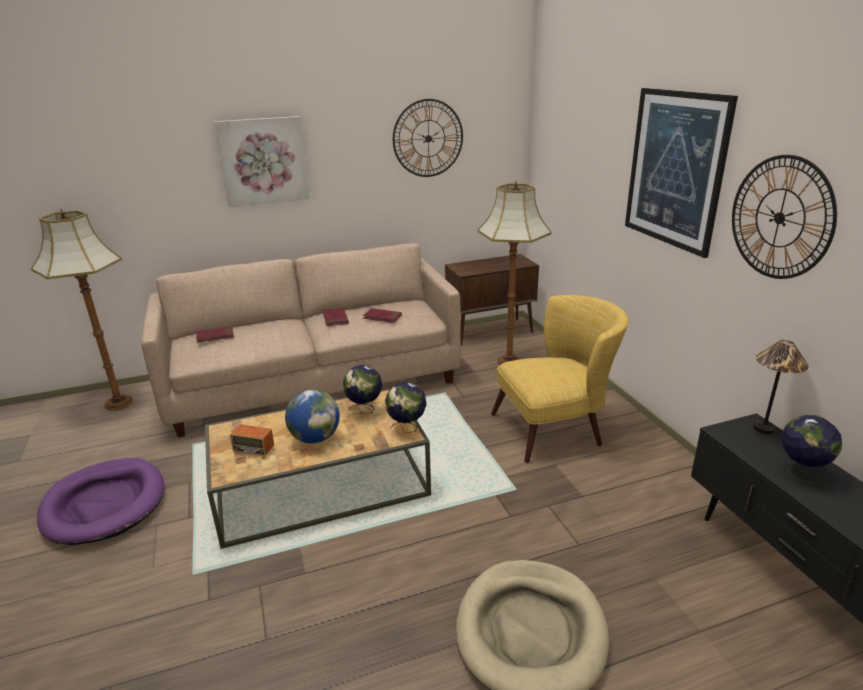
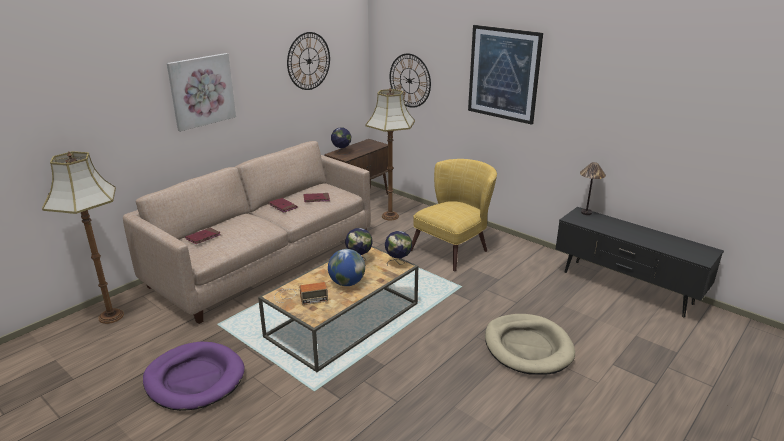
camera: 30 degrees left, 0 degrees up
(780, 218) = (577, 98): wall clock -> wall clock (409, 80)
(801, 472) = (616, 228): globe -> globe (341, 152)

